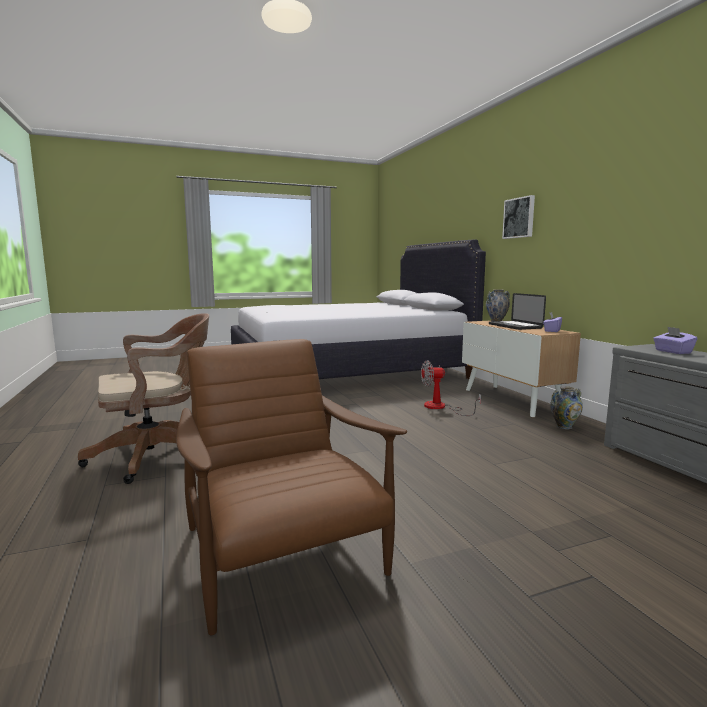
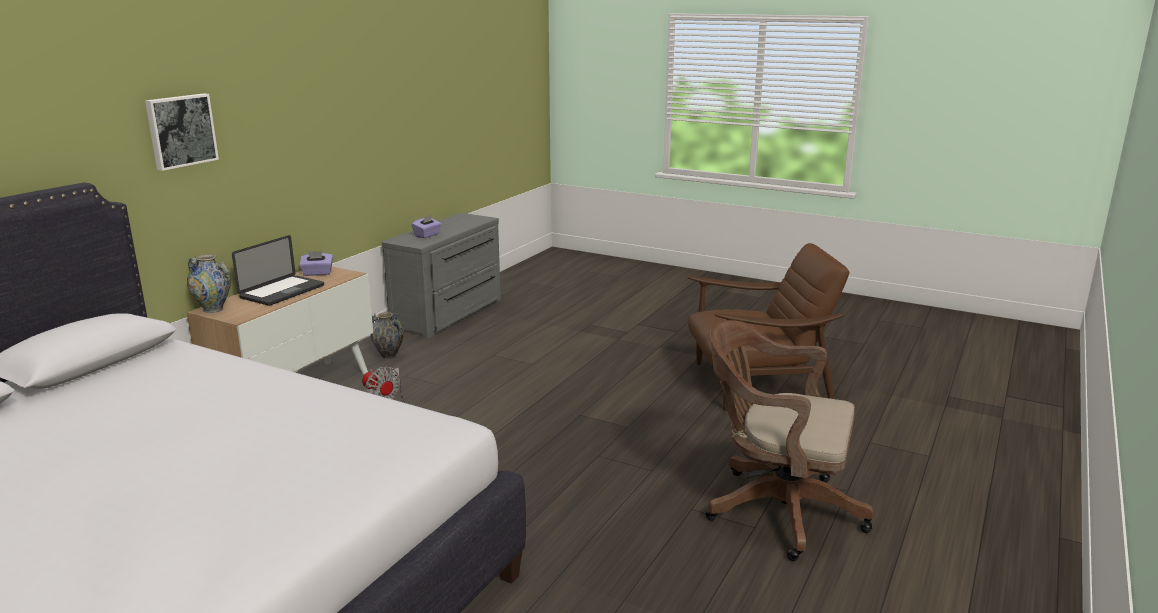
camera: 130 degrees left, 10 degrees up
(282, 555) = (757, 383): brown armchair -> brown armchair turned 120 degrees counterclockwise

